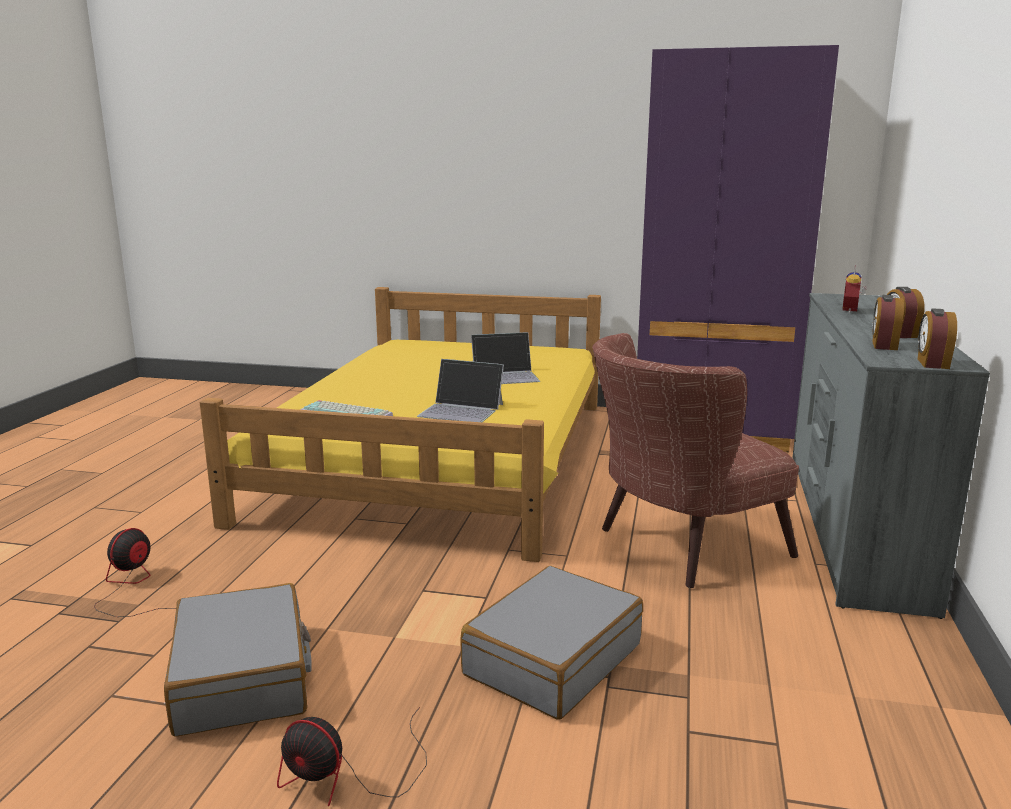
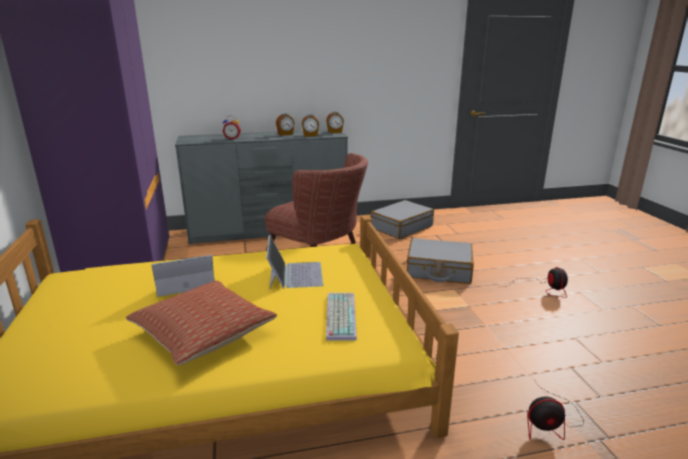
camera: 115 degrees left, 5 degrees up
(243, 678) = (542, 331): grey suitcase -> grey suitcase (401, 227)
(396, 376) = (203, 333): none -> pillow
(505, 375) = (184, 280): laptop -> laptop turned 75 degrees counterclockwise

